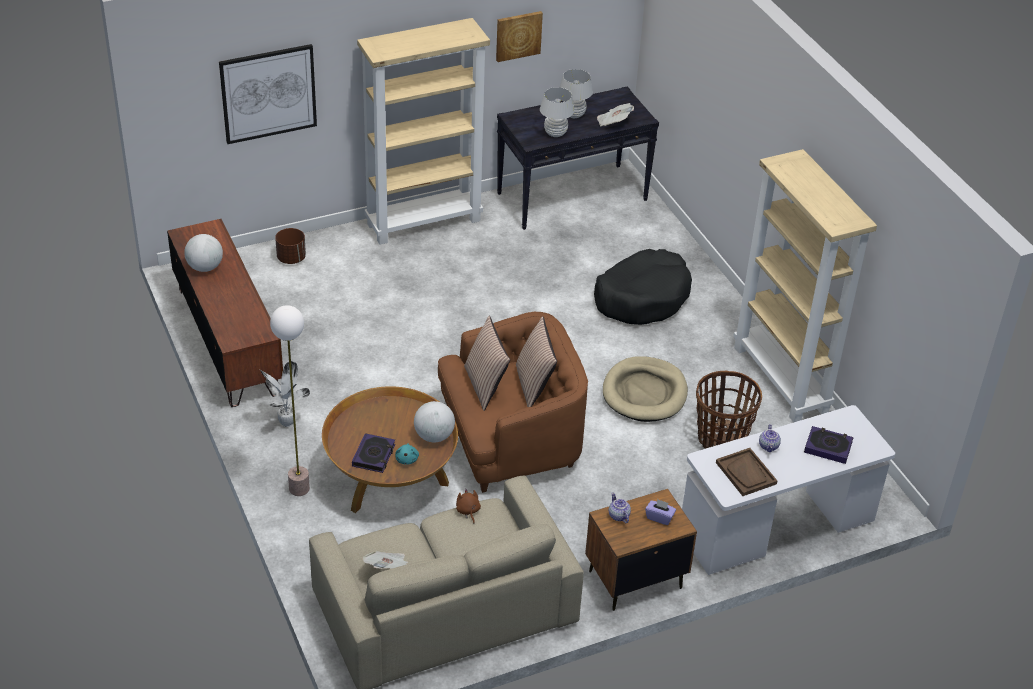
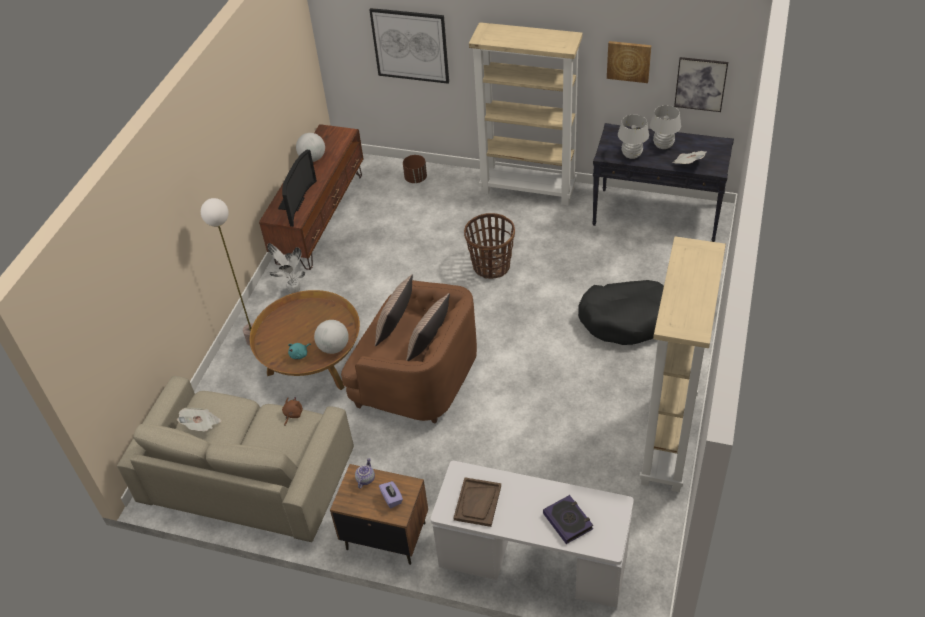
camera: 45 degrees right, 5 degrees up
(242, 319) = (295, 204): none -> television
(374, 456) = (283, 341): book -> none
(590, 38) = (700, 84): none -> picture
(644, 393) = (548, 395): beige dog bed -> none
(721, 439) = (567, 464): basket -> basket (491, 266)
(769, 446) = (521, 491): teapot -> none

